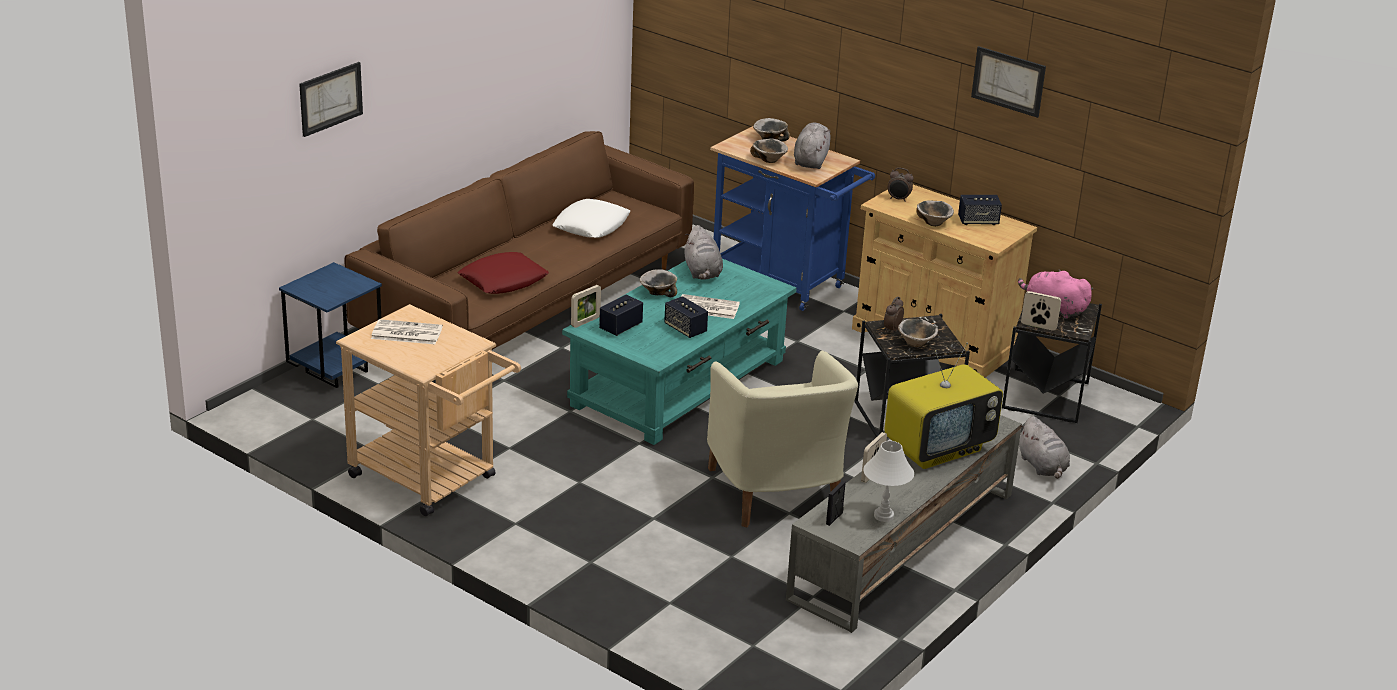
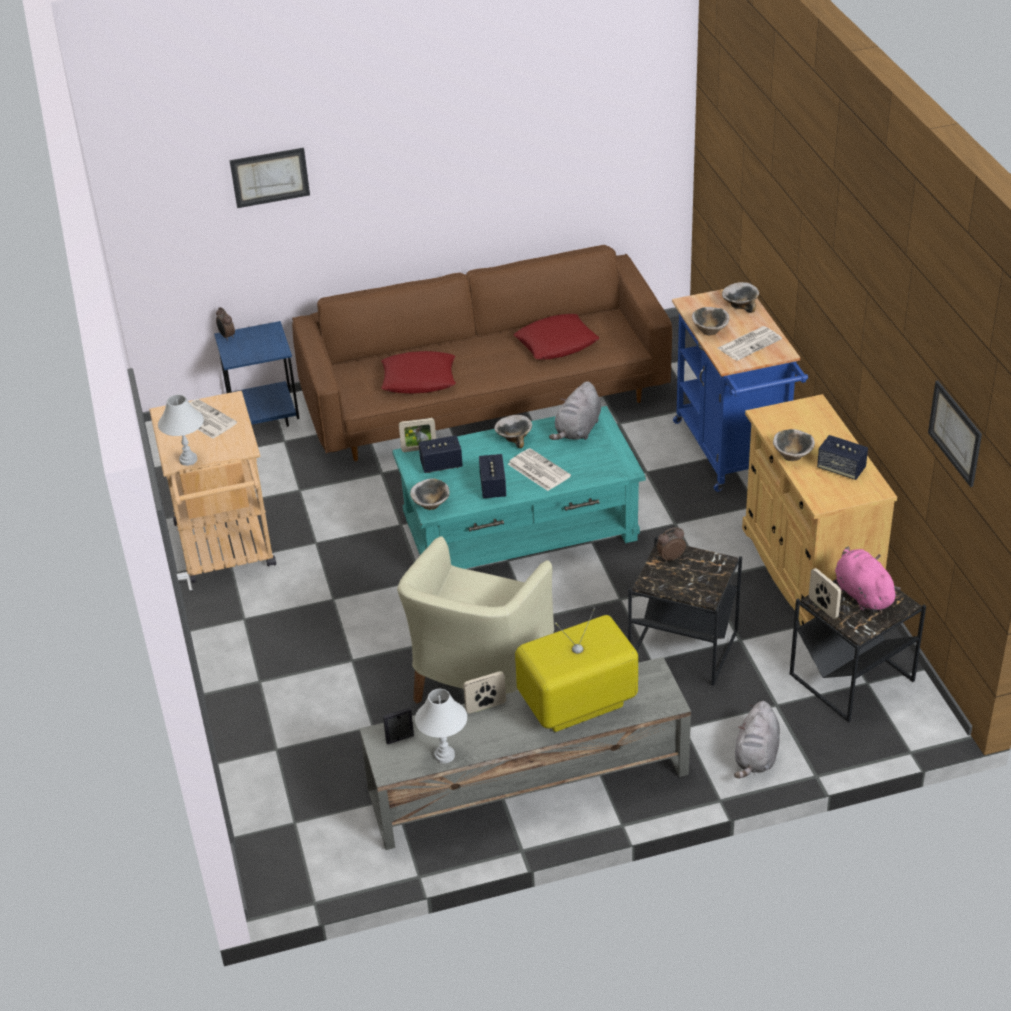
camera: 40 degrees right, 10 degrees up
(435, 365) = (188, 459): none -> white table lamp
(591, 225) = (556, 343): white pillow -> red pillow
(811, 160) = (749, 343): grey plush toy -> newspaper
(898, 199) = (790, 416): alarm clock -> alarm clock (226, 336)
(916, 343) = (675, 581): bowl -> bowl (431, 504)
(938, 448) = (577, 705): television -> television turned 150 degrees clockwise
(1008, 81) = (891, 329): picture -> picture (955, 433)

